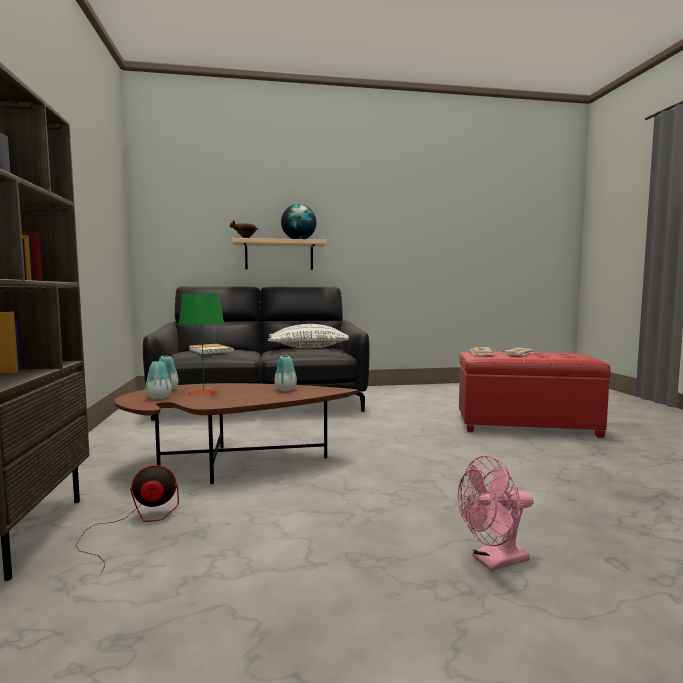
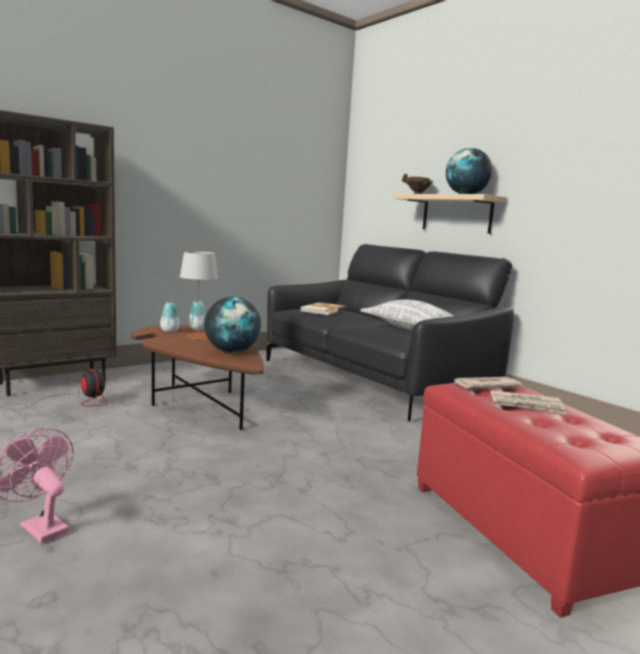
camera: 60 degrees right, 5 degrees up
(203, 392) = (197, 336): green table lamp -> grey table lamp
(285, 389) = (232, 351): vase -> globe

